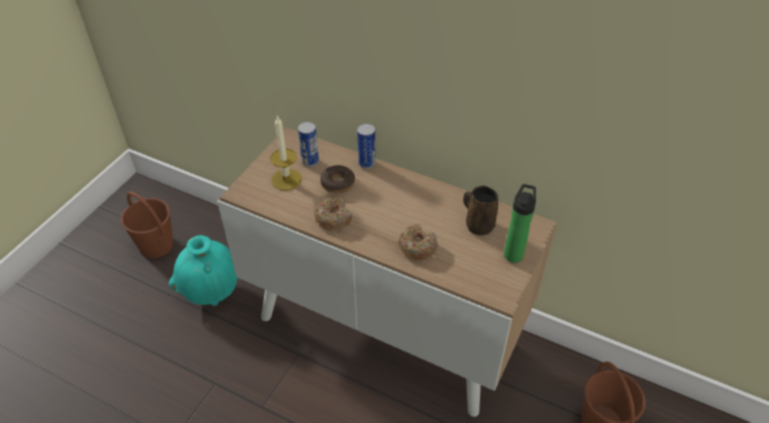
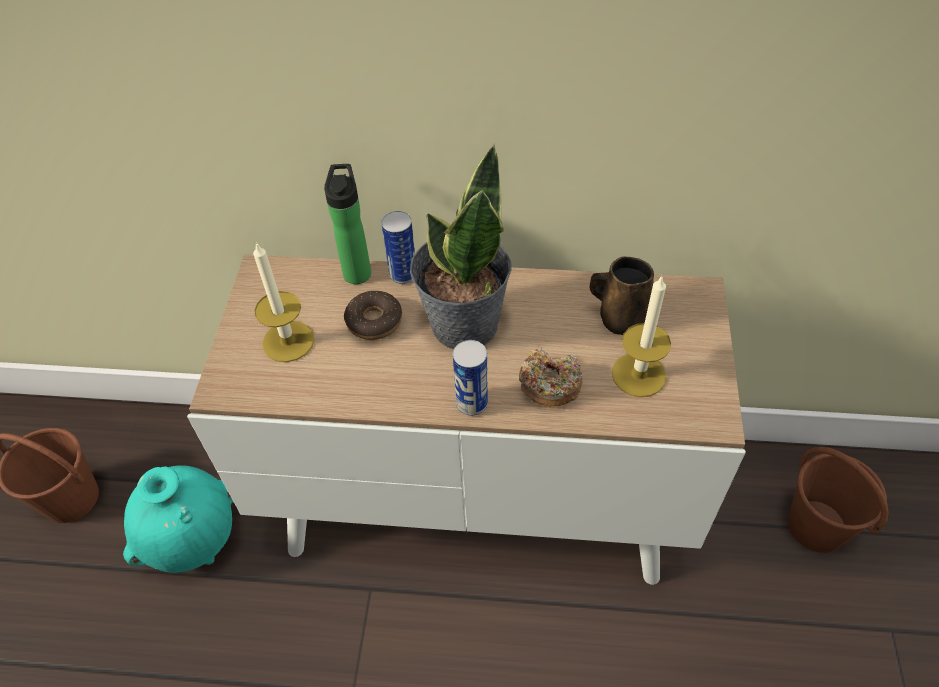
camera: 20 degrees left, 5 degrees up
(310, 161) = (312, 299): can -> can (472, 403)
(333, 218) = (396, 381): donut -> none
(386, 200) = (463, 324): none -> potted plant
(472, 258) = (638, 374): none -> candle
(514, 253) = (692, 345): bottle -> bottle (357, 270)

